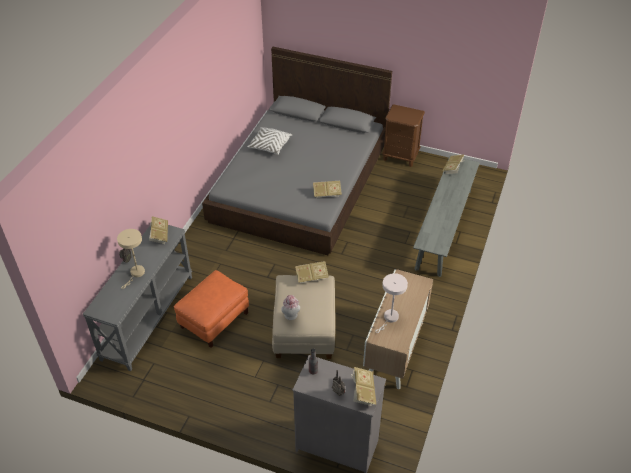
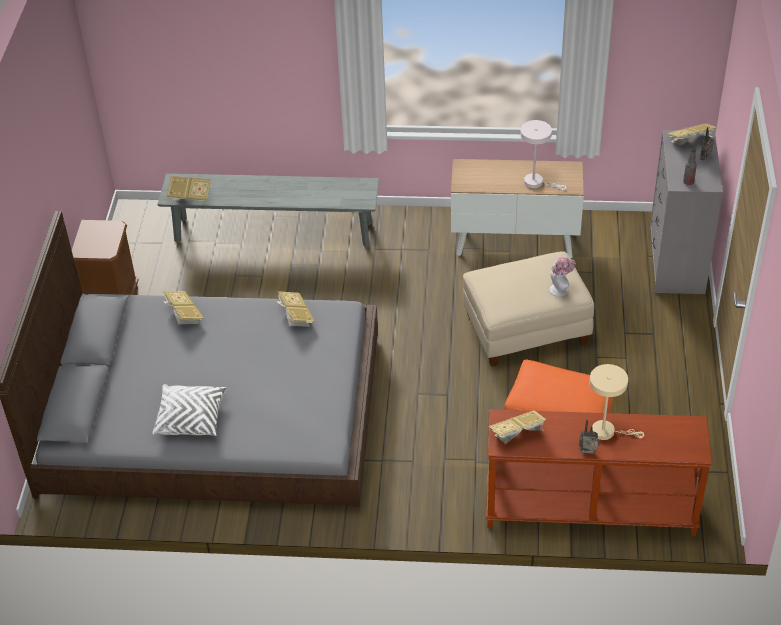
camera: 105 degrees left, 0 degrees up
(147, 316) = (589, 511): grey console table -> brown console table
(311, 277) = (483, 286): book -> book (184, 315)

